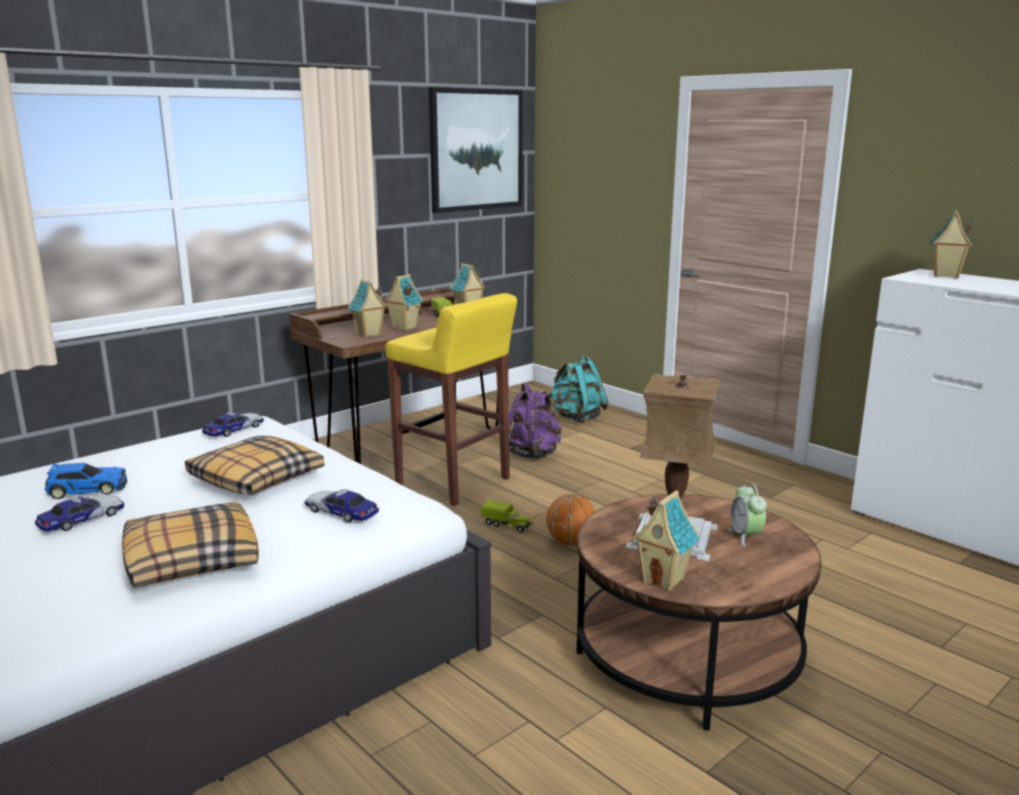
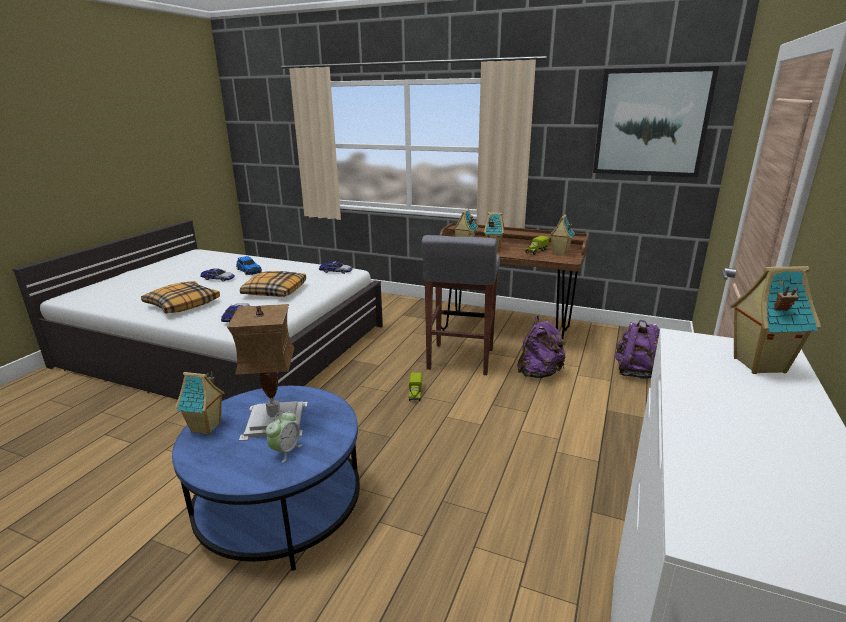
camera: 65 degrees right, 5 degrees up
(454, 483) = (460, 360): yellow stool -> grey stool
(571, 542) = (409, 423): basketball -> none
(577, 418) = (636, 372): turquoise backpack -> purple backpack
(687, 655) = (280, 506): brown coffee table -> blue coffee table
(745, 536) = (285, 451): alarm clock -> alarm clock turned 150 degrees clockwise

